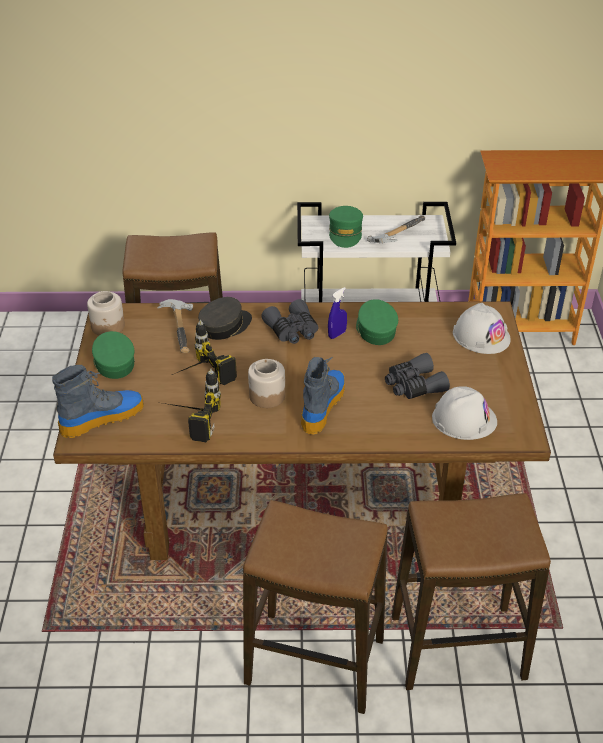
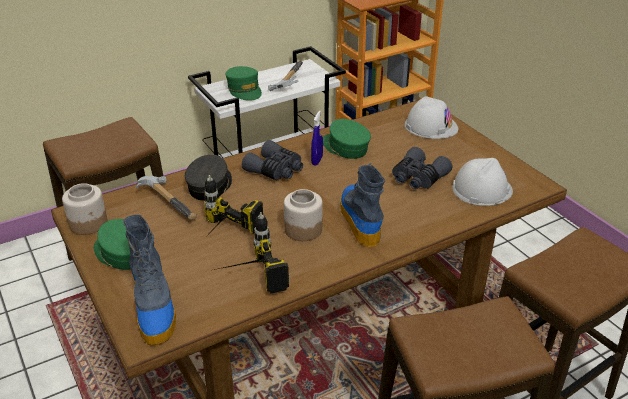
camera: 30 degrees left, 5 degrees down
(102, 418) = (154, 310): boot -> boot turned 135 degrees clockwise

